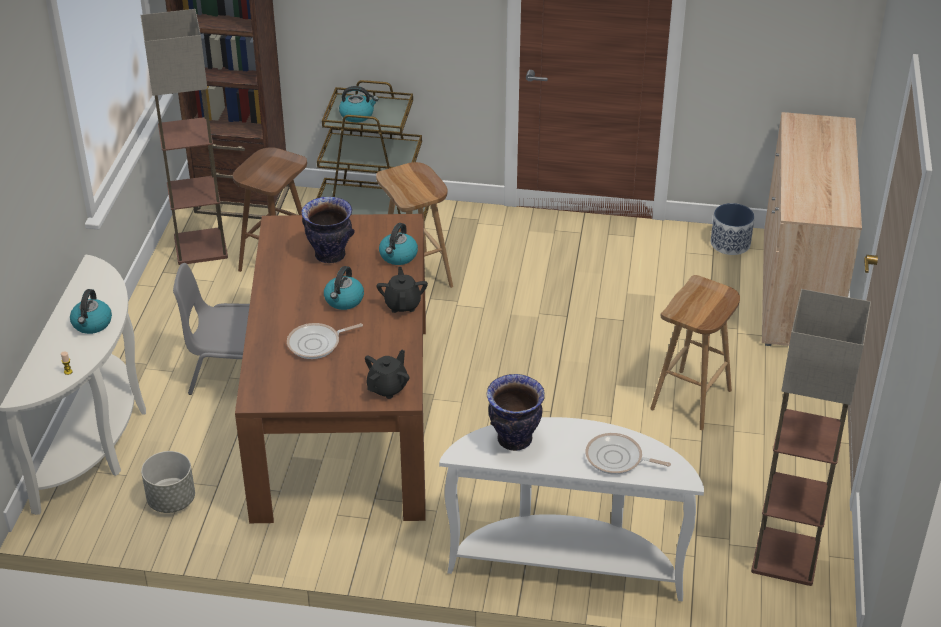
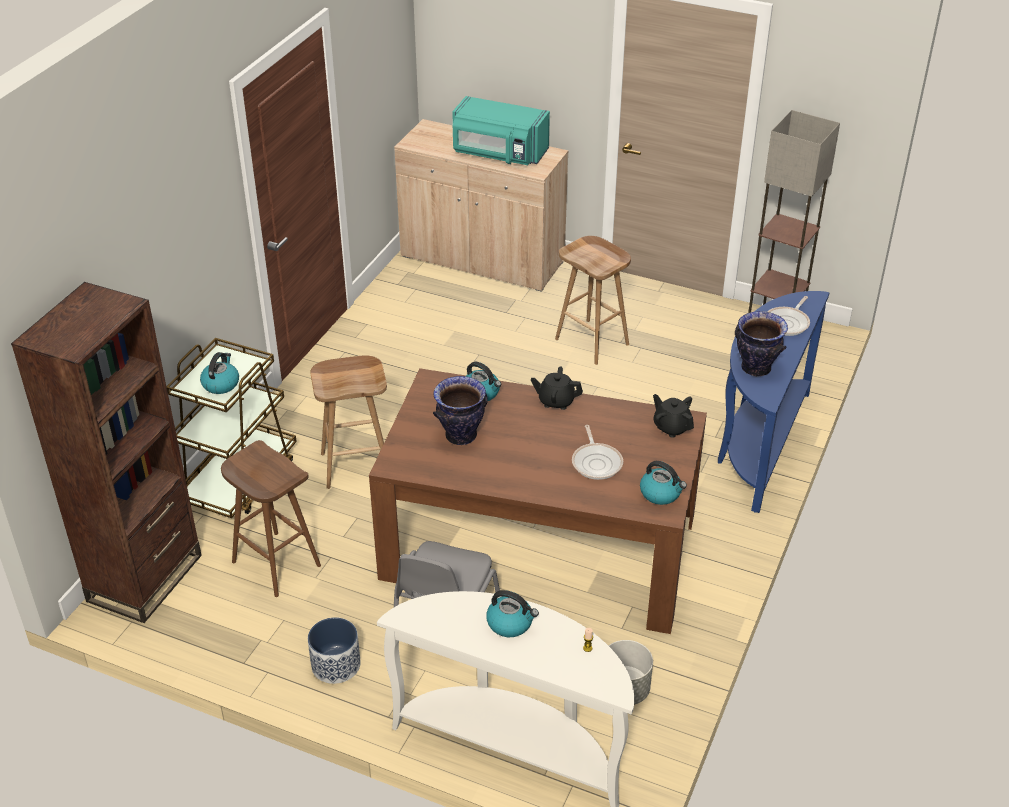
camera: 75 degrees left, 0 degrees up
(200, 248) = (216, 625): floor lamp -> none
(344, 300) = (536, 436): kettle -> kettle (661, 493)
(567, 563) = (759, 444): white console table -> blue console table
(730, 243) = (405, 277): planter -> planter (335, 665)
(815, 180) = (498, 154): none -> turquoise microwave

